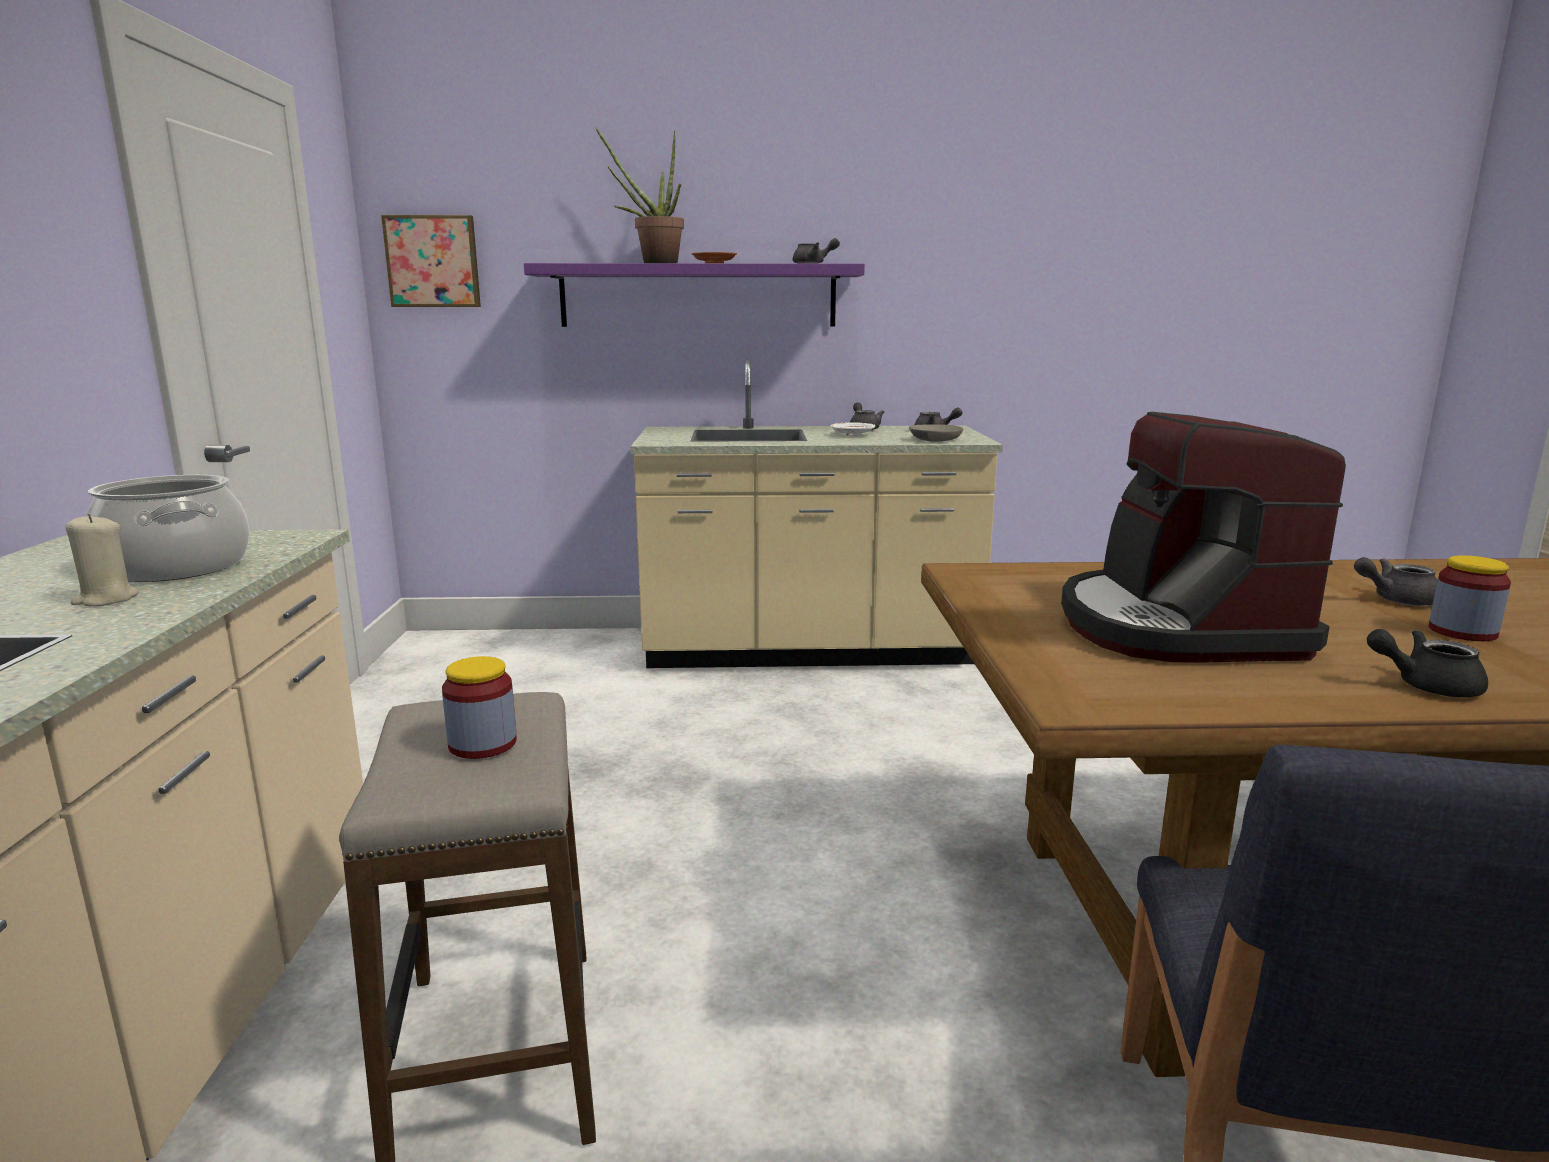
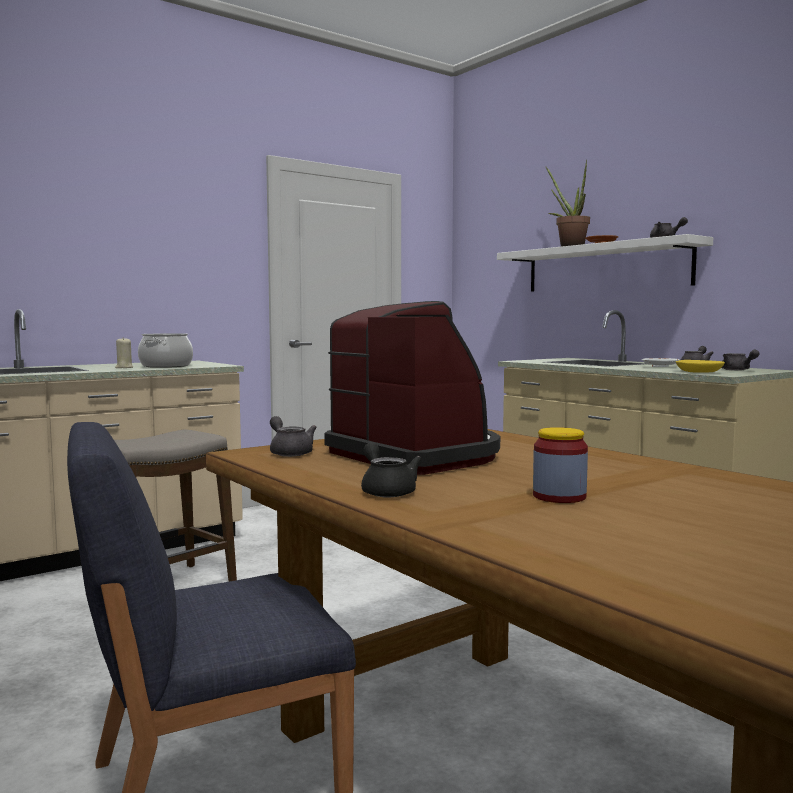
camera: 55 degrees right, 10 degrees down
(433, 262) = (478, 256): picture -> none
(482, 744) = (164, 439): jar -> none
(698, 296) = (605, 267): purple shelf -> white shelf
(934, 440) = (698, 372): grey bowl -> yellow bowl
(1176, 627) = (417, 455): coffee machine -> coffee machine turned 90 degrees clockwise
(1395, 600) = (623, 484): grey teapot -> grey teapot (289, 452)

